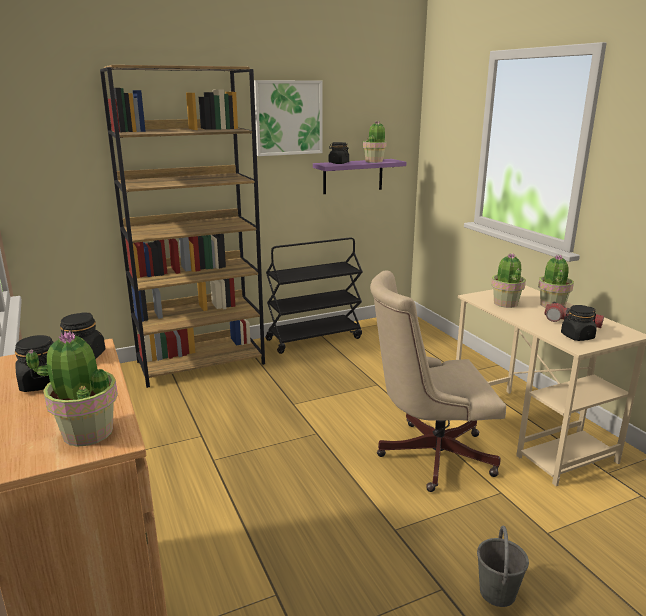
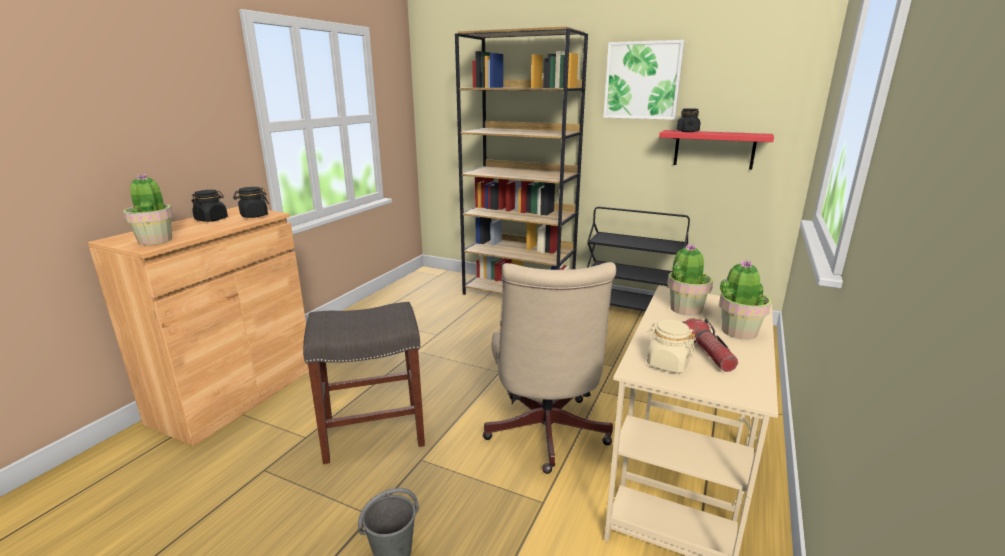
camera: 50 degrees right, 0 degrees up
(321, 540) = (375, 431): none -> grey stool
(353, 176) = (714, 149): purple shelf -> red shelf
(374, 161) = (734, 133): potted plant -> none
(428, 455) = (545, 435): beige office chair -> beige office chair turned 135 degrees counterclockwise
(577, 336) = (667, 364): black jar -> beige jar

